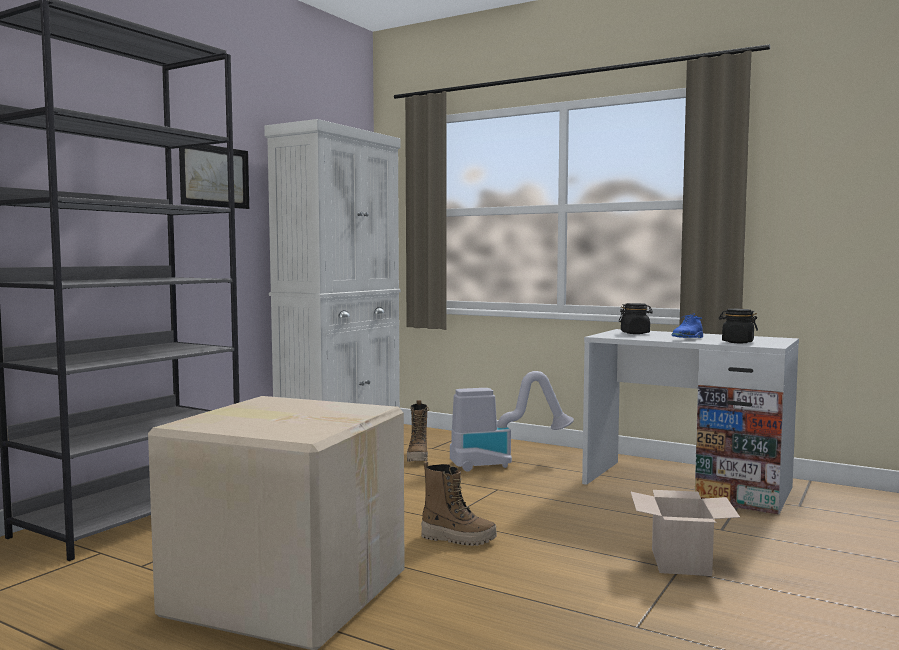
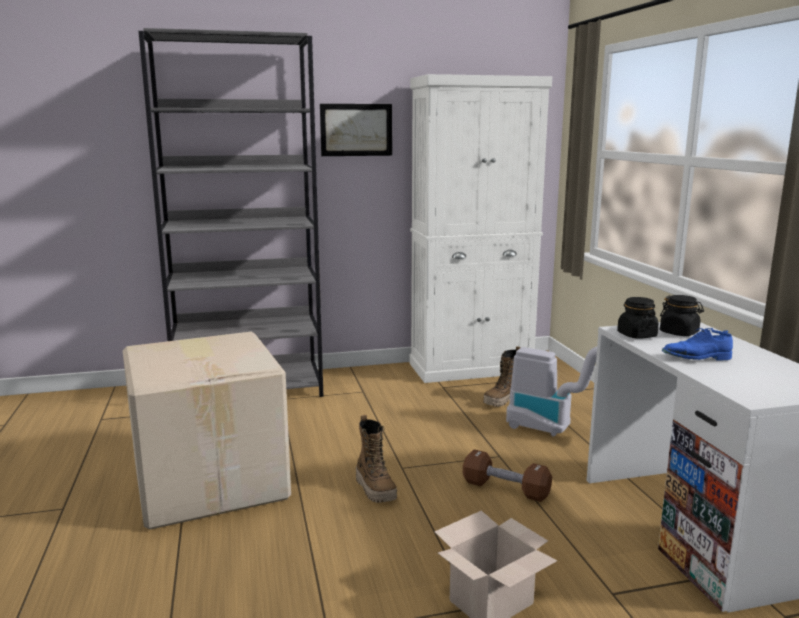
camera: 45 degrees right, 10 degrees up
(547, 505) = (505, 489): none -> brown dumbbell
(737, 342) = (735, 380): black jar -> black jar (636, 335)

